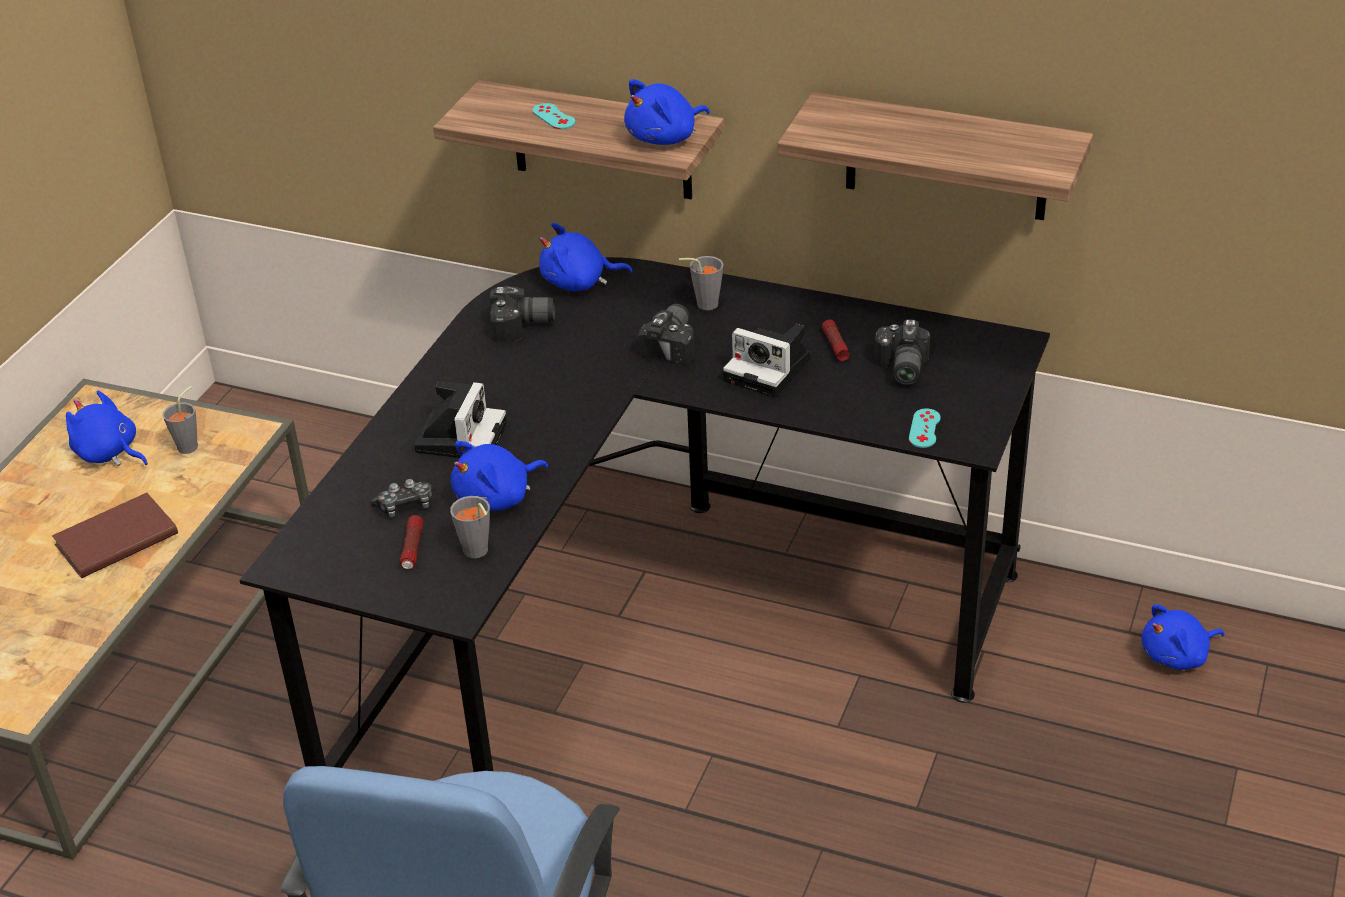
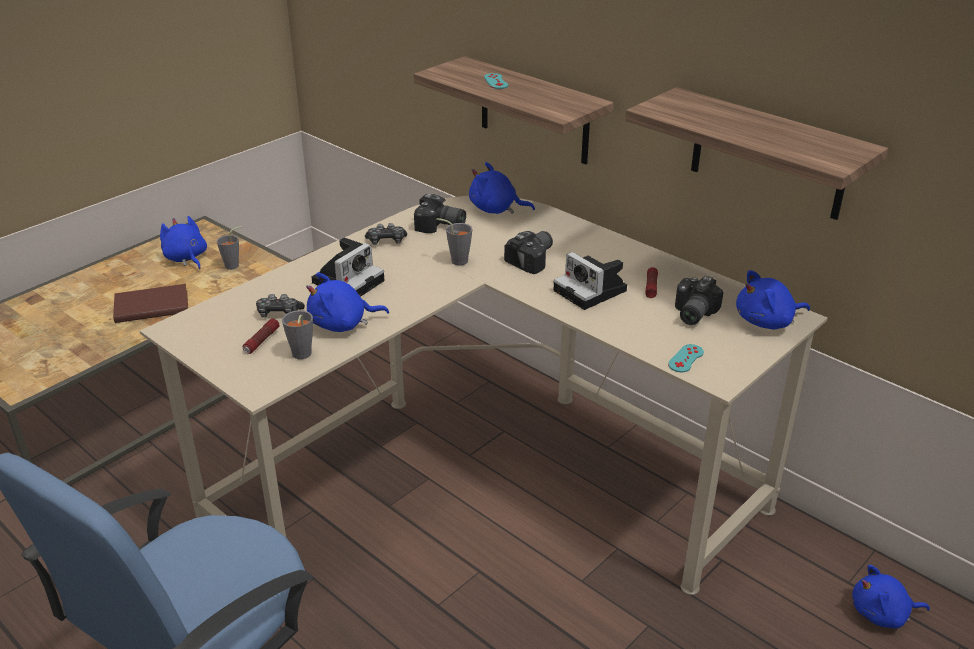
camera: 20 degrees right, 5 degrees down
(468, 367) = (386, 241): none -> game controller
(651, 633) = (485, 473): black desk -> beige desk
(665, 138) = (562, 105): blue plush toy -> blue plush toy (767, 322)
(702, 304) = (571, 240): grey cup -> grey cup (455, 260)

